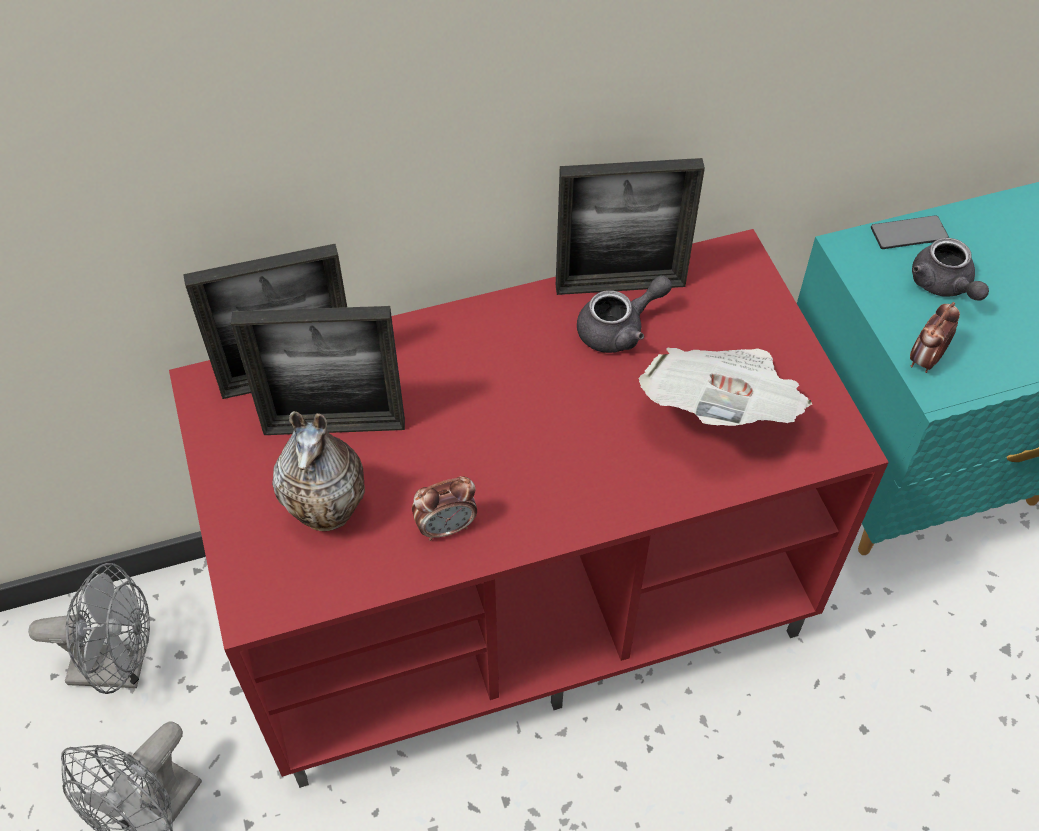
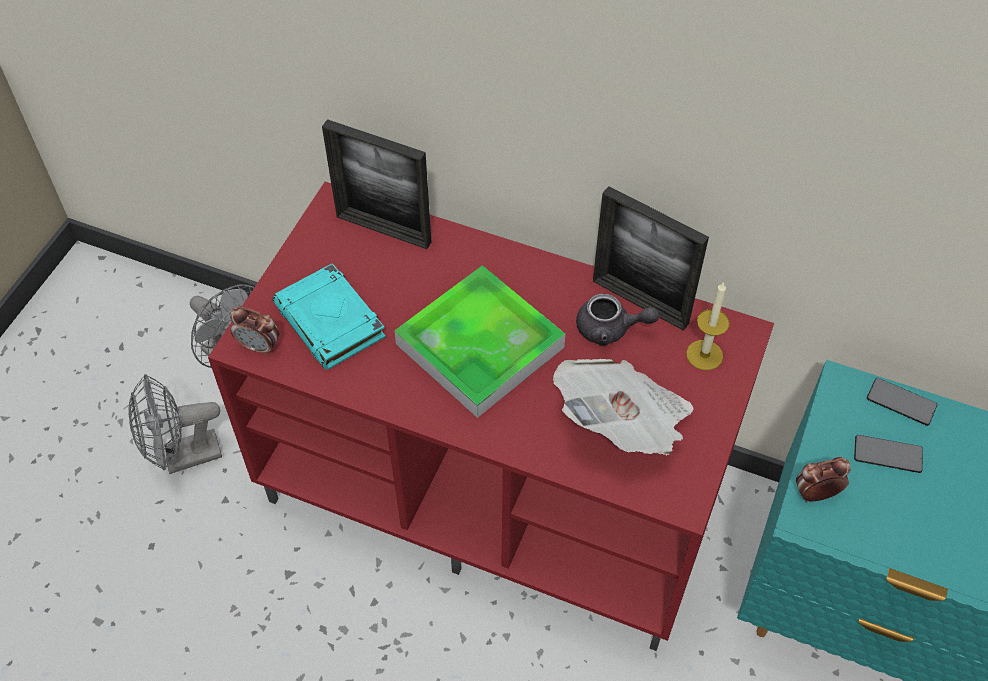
camera: 40 degrees right, 0 degrees up
(330, 513) = (331, 322): vase -> turquoise book
(334, 426) = (381, 274): picture frame -> none
(446, 527) = (385, 375): alarm clock -> alarm clock (259, 346)
(512, 430) = (480, 345): none -> tray
(725, 297) = (704, 355): none -> candle
(943, 286) = (887, 454): grey teapot -> phone

